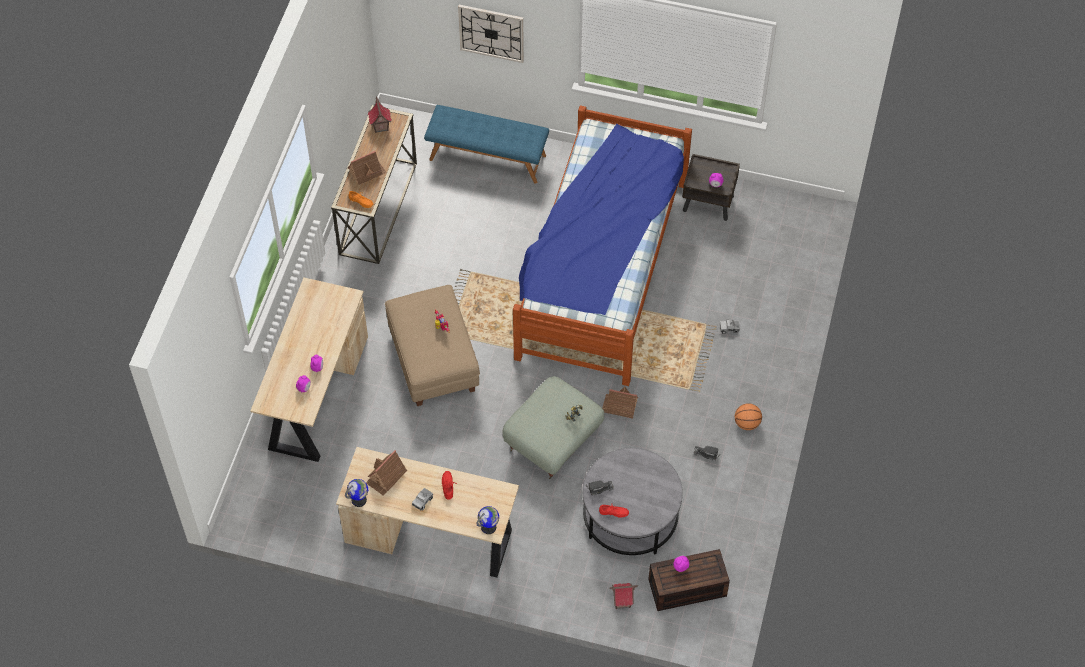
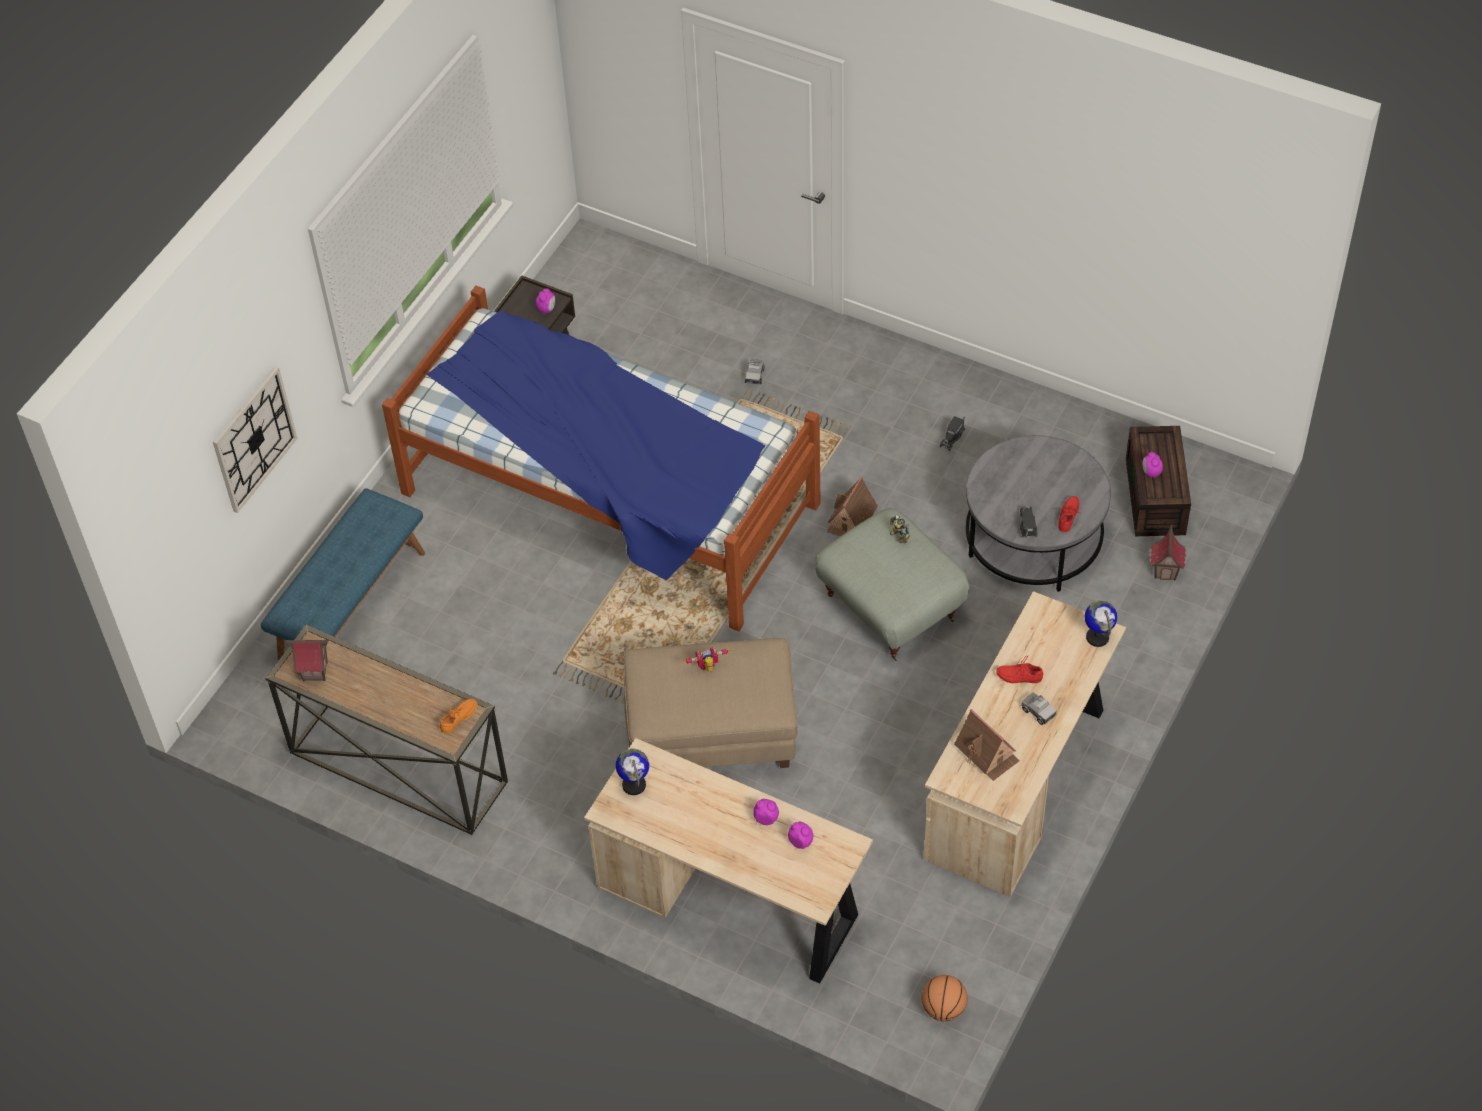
camera: 75 degrees left, 5 degrees down
(359, 500) = (1022, 793): globe -> globe (634, 785)
(367, 172) = (401, 702): toy house -> none
(747, 423) = (913, 385): basketball -> basketball (943, 1008)

